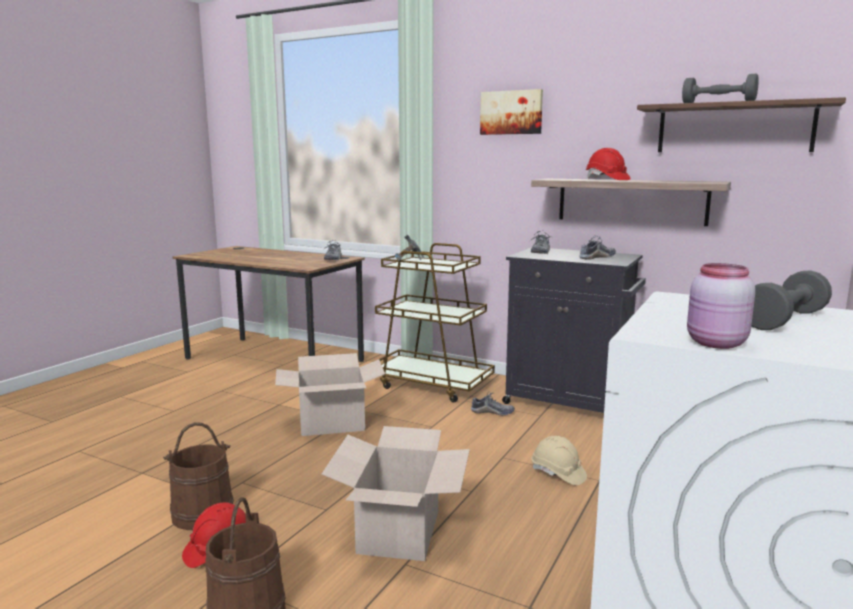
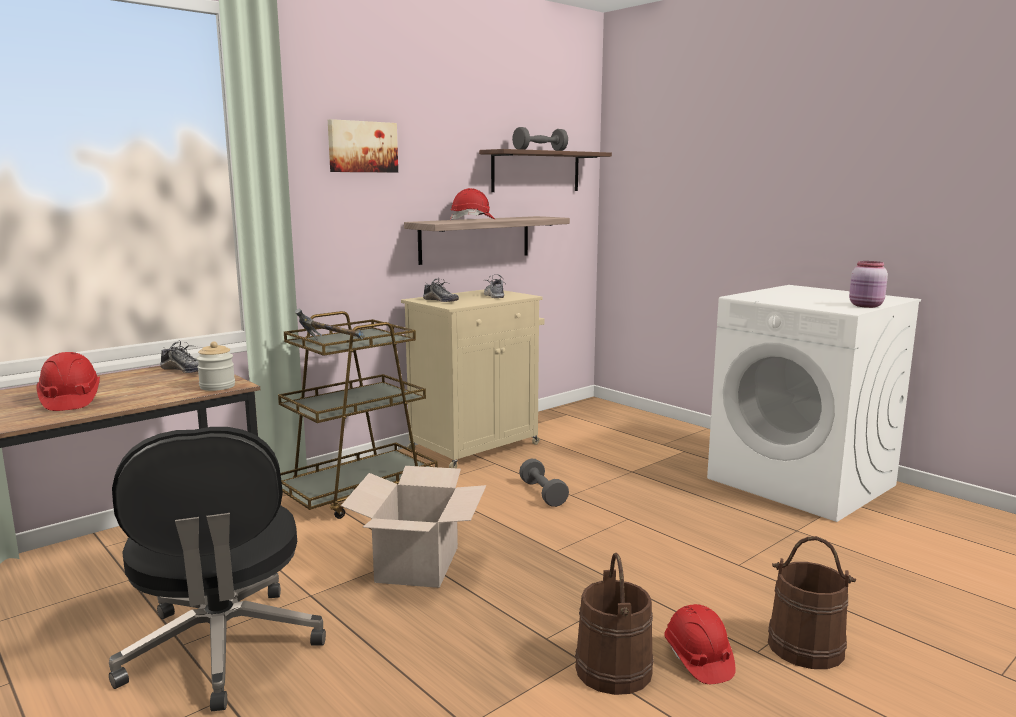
camera: 70 degrees left, 0 degrees up
(217, 399) = (222, 649): none -> black office chair
(262, 257) = (70, 401): none -> red hard hat
(302, 266) = (217, 386): none -> jar
(398, 531) = (687, 560): cardboard box -> none
(492, 412) = (469, 479): shoe -> none
(558, 473) = (614, 482): beige hard hat -> none
(569, 402) = (476, 447): black cabinet -> beige cabinet
(784, 320) = (809, 294): grey dumbbell -> grey dumbbell (543, 494)

